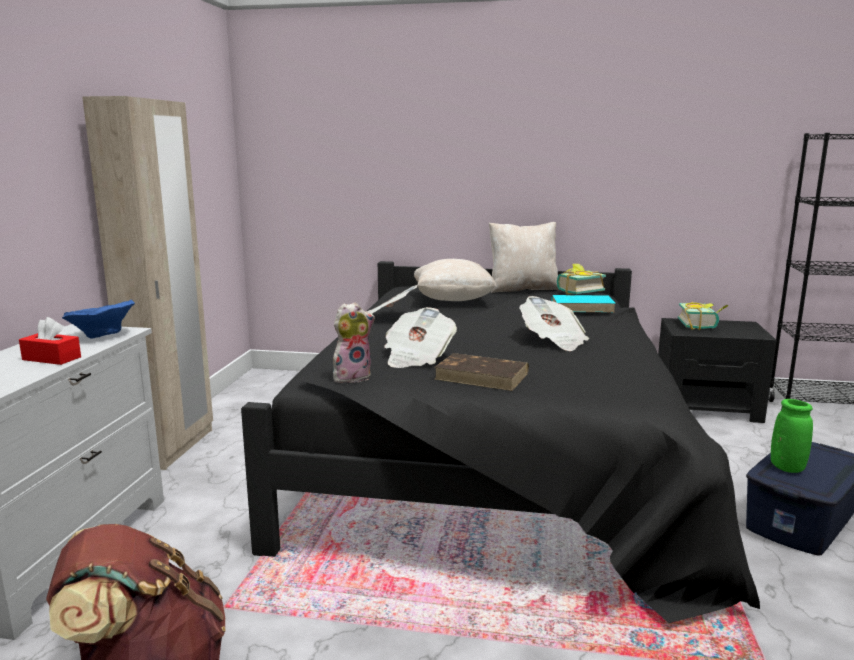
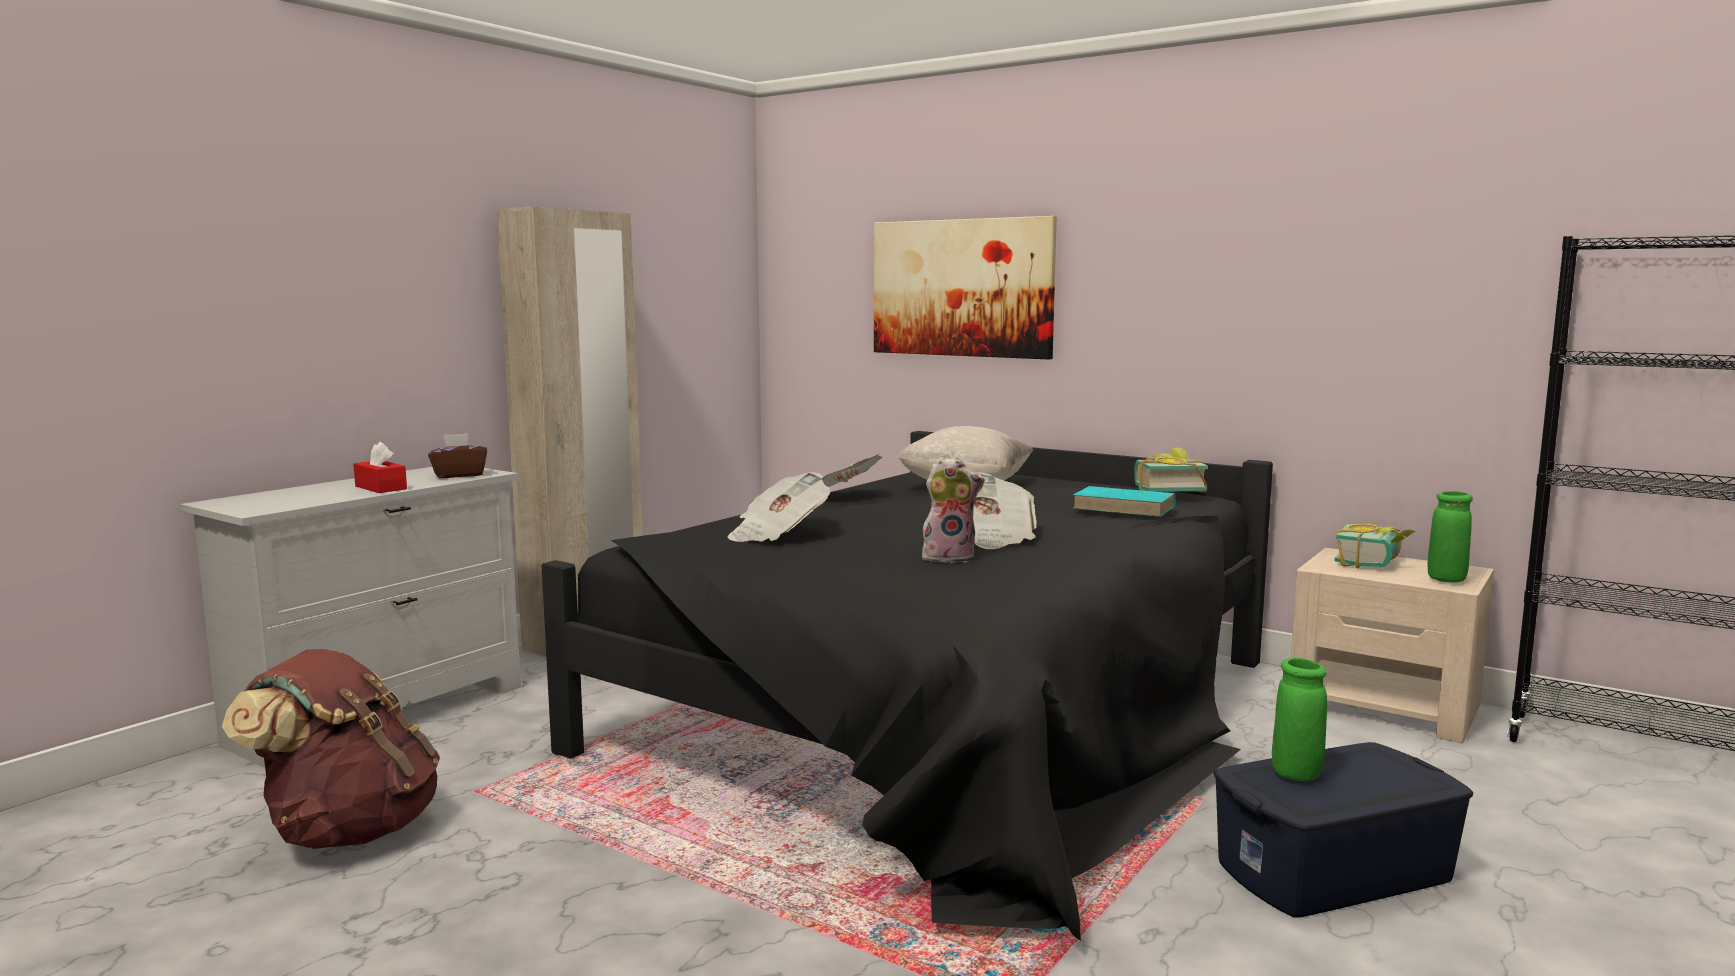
camera: 25 degrees right, 5 degrees down
(102, 336) = (458, 475): blue bowl -> brown tissue box
(352, 377) = (669, 544): plush toy -> plush toy (949, 557)
(411, 160) = (961, 288): none -> picture
(482, 376) = (816, 560): brown book -> none
(523, 289) = (1098, 483): beige pillow -> none
(707, 407) = (1385, 706): black nightstand -> beige nightstand
(748, 332) = (1446, 579): none -> green vase

